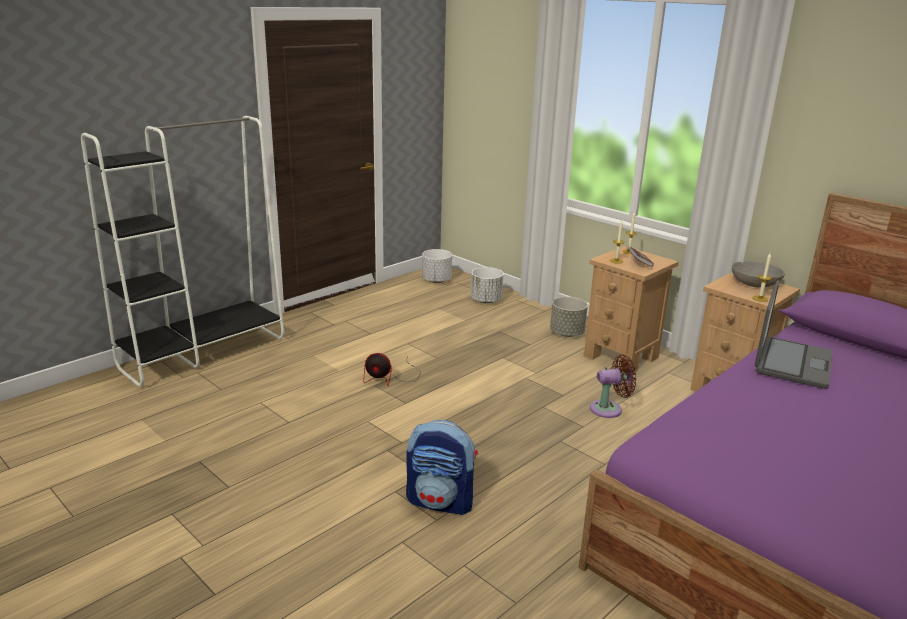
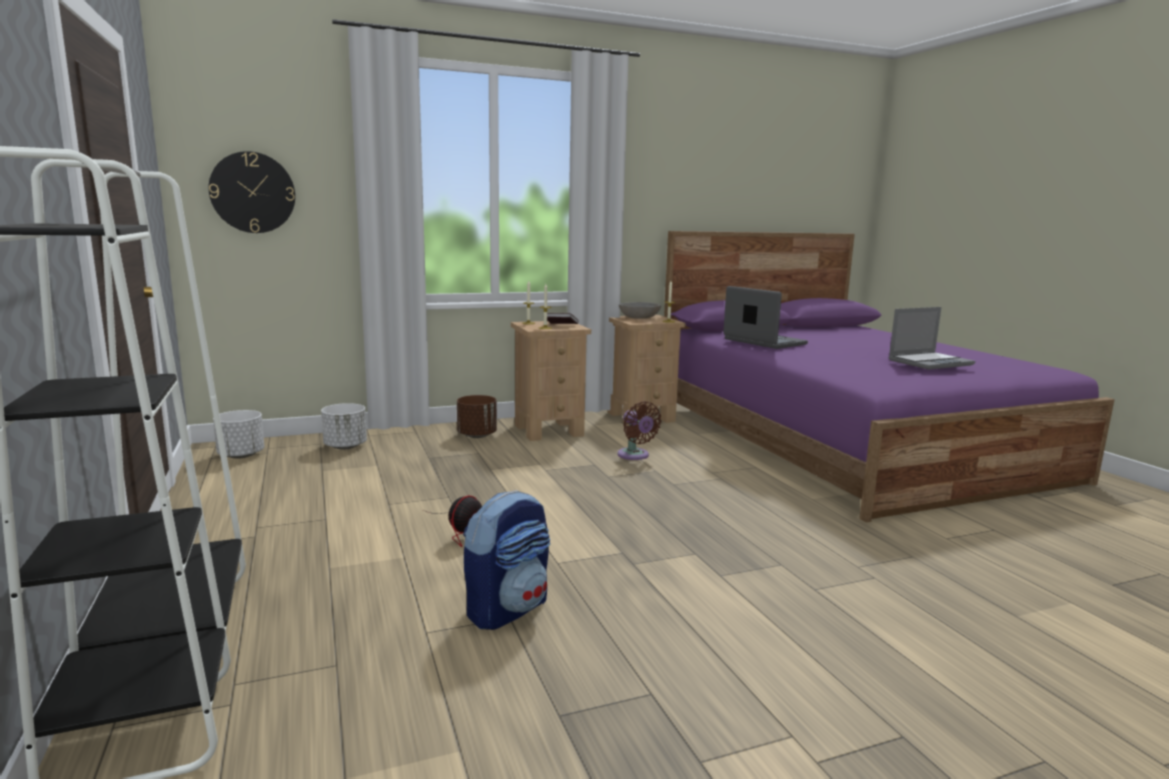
camera: 65 degrees left, 10 degrees down
(441, 501) = (750, 555): backpack -> backpack (508, 609)
(484, 100) = (252, 192): none -> wall clock
(567, 333) = (477, 435): grey planter -> brown planter
(609, 409) = (635, 456): brown fan -> brown fan turned 135 degrees clockwise
(820, 475) = (930, 362): none -> laptop

